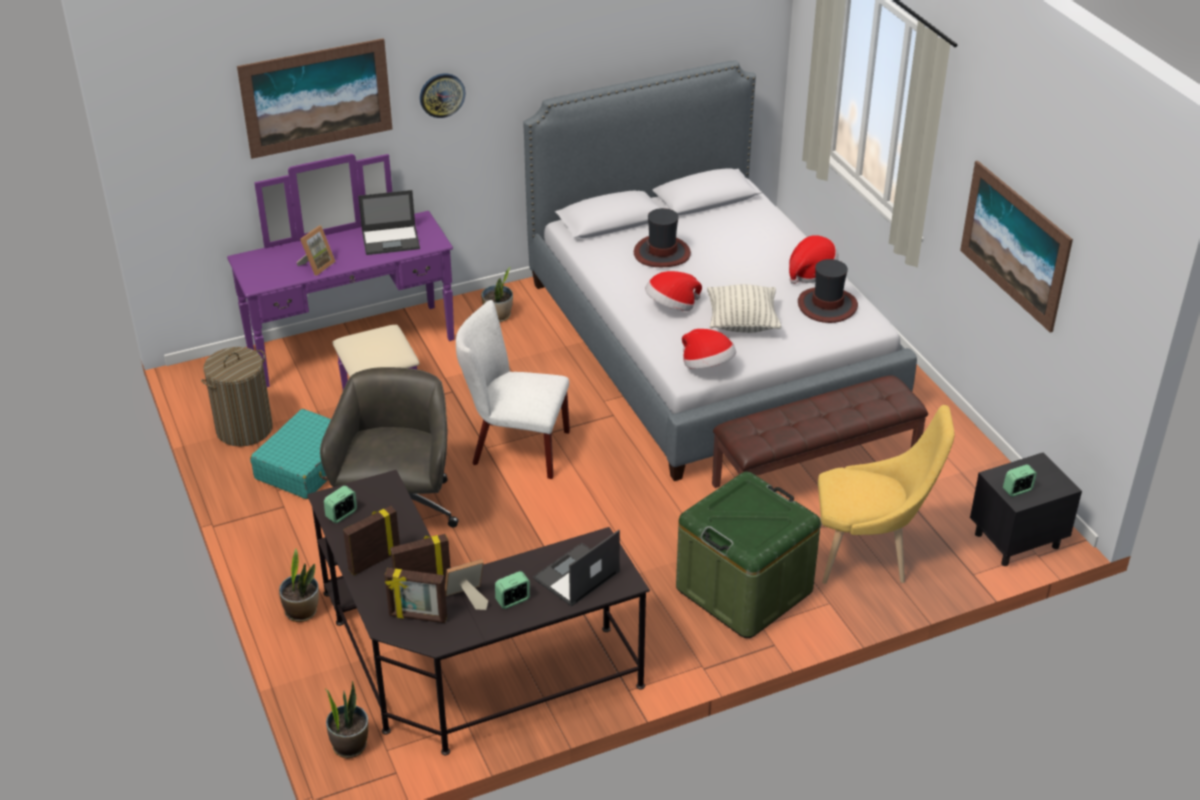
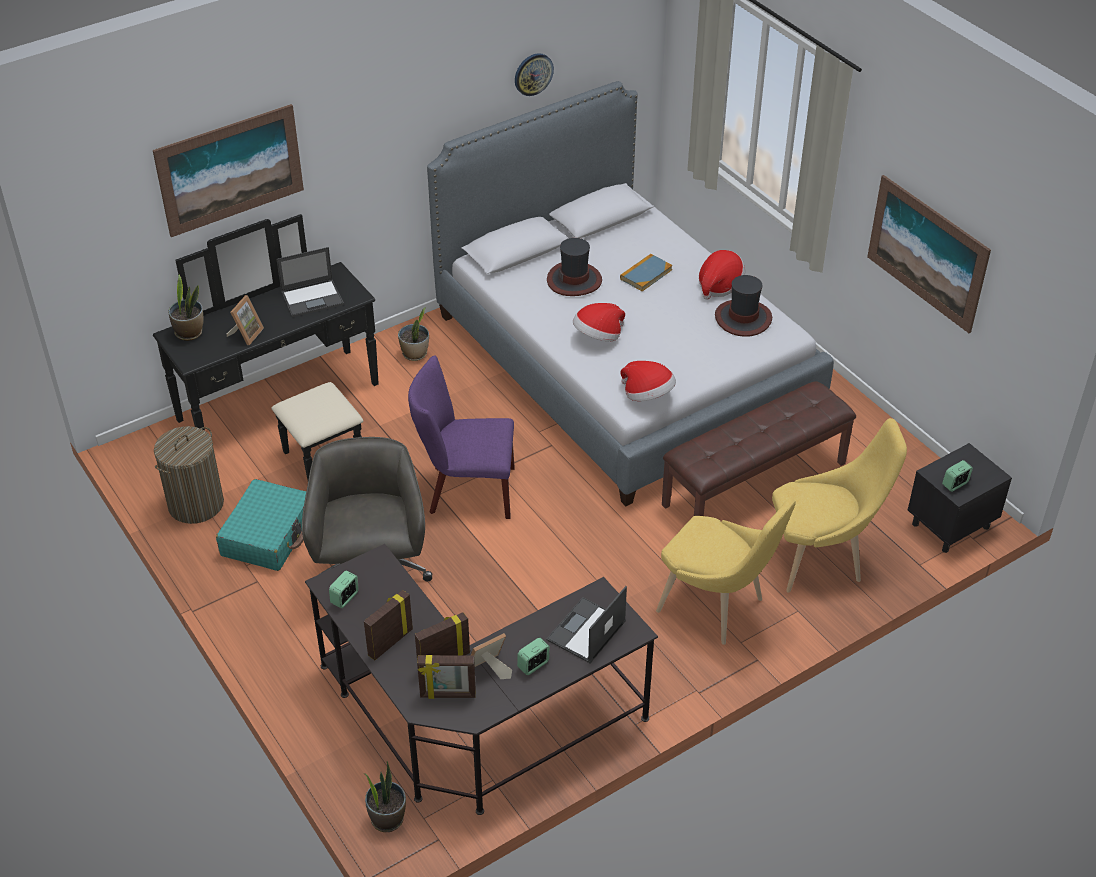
camera: 10 degrees left, 5 degrees up
(302, 612) = (304, 688): potted plant -> potted plant (189, 333)
(359, 357) = (289, 414): purple dresser -> black dresser
(442, 95) = (348, 150): wall clock -> wall clock (533, 74)
(514, 448) = (465, 491): white chair -> purple chair
(737, 255) = (646, 274): none -> book
(742, 323) = (668, 346): pillow -> none
(744, 589) = (717, 608): green storage box -> yellow chair

